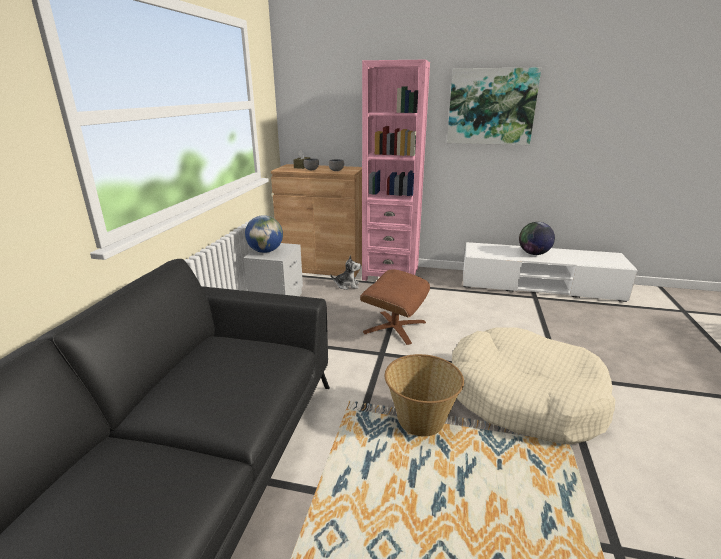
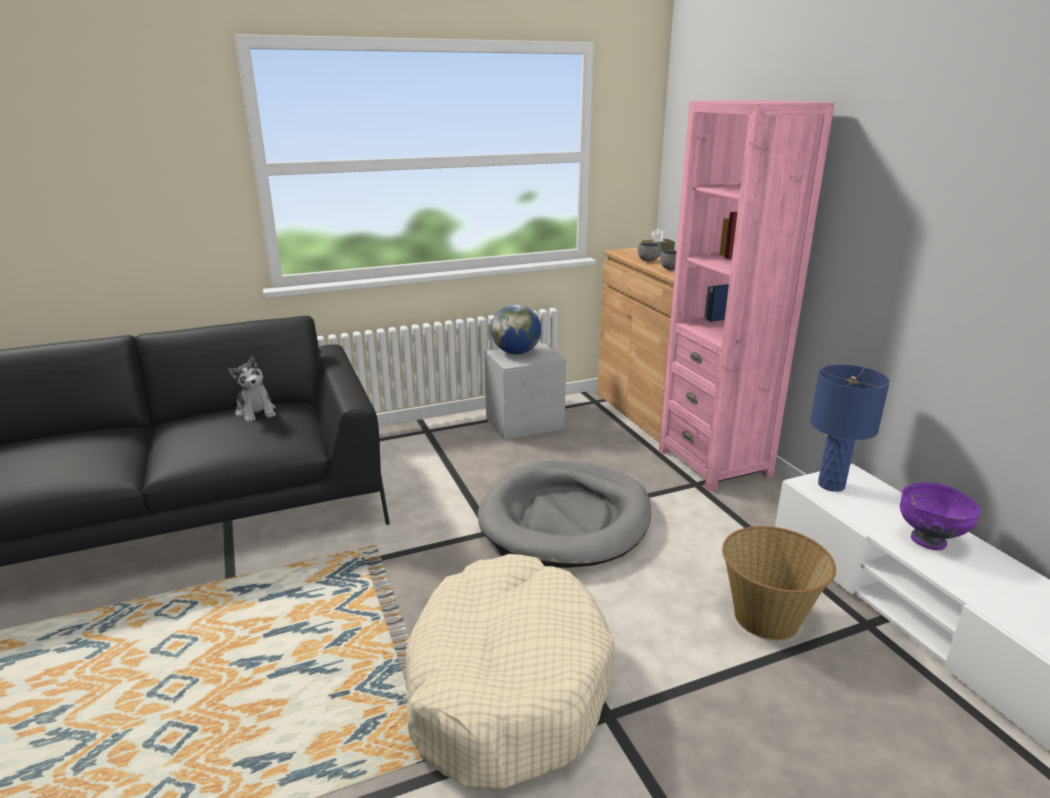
camera: 55 degrees right, 0 degrees up
(347, 285) = (627, 446): plush toy -> plush toy (256, 412)
(394, 327) = (565, 518): brown ottoman -> grey dog bed
(420, 420) = (381, 606): basket -> basket (767, 617)
(479, 251) = (831, 485): none -> blue table lamp
(491, 107) = (932, 201): picture -> none
(533, 254) = (928, 541): globe -> purple bowl

